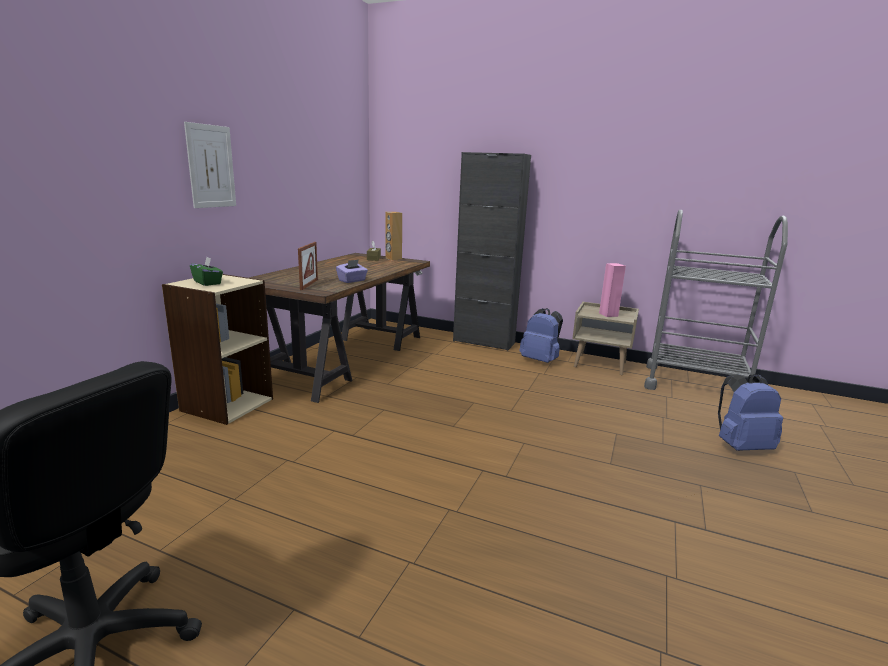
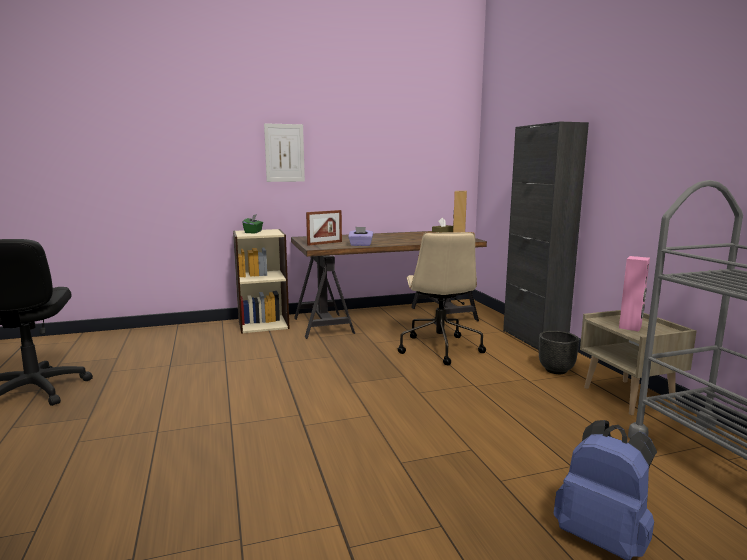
camera: 50 degrees right, 5 degrees down
(445, 370) = (439, 348): none -> beige office chair
(540, 360) = (556, 370): blue backpack -> black planter

